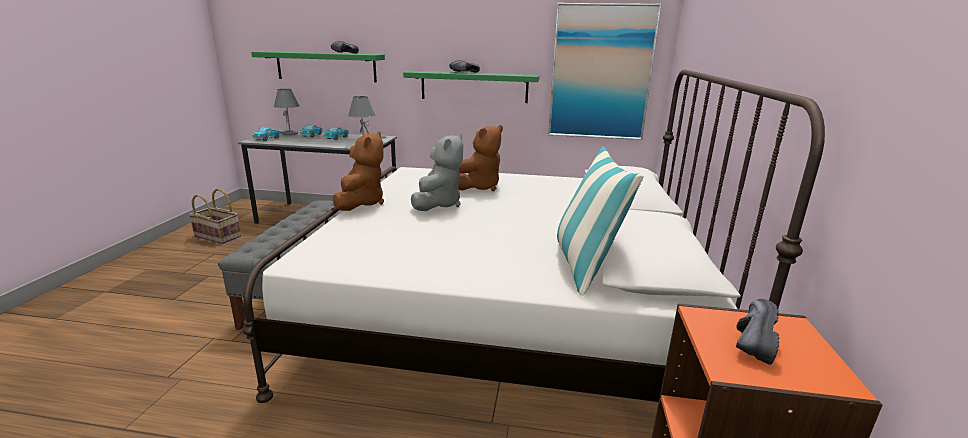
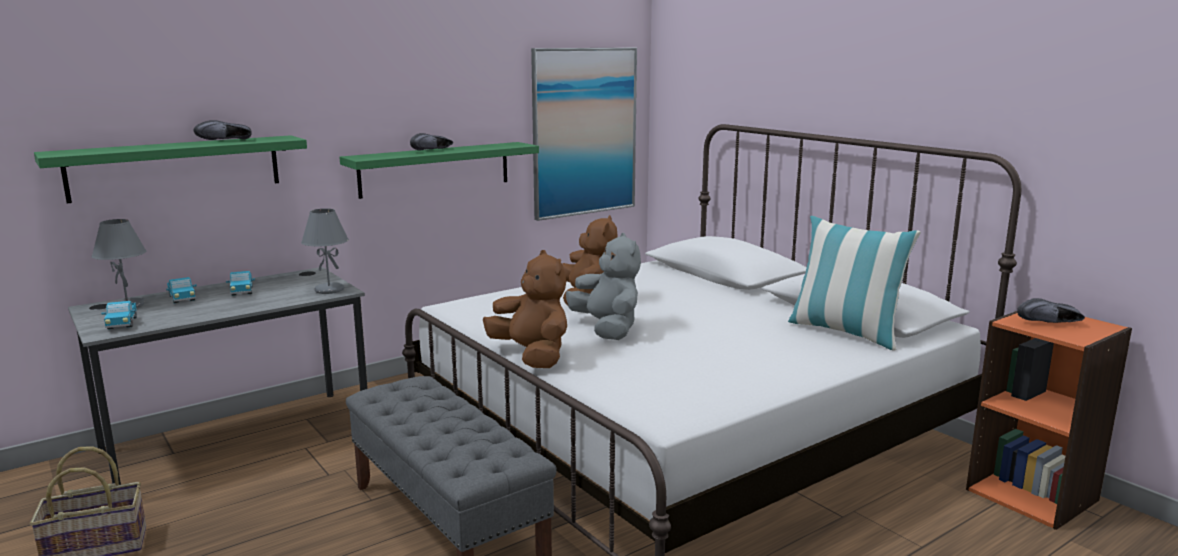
camera: 45 degrees left, 5 degrees down
(749, 340) = (1050, 324): black shoe -> black shoe turned 75 degrees counterclockwise

